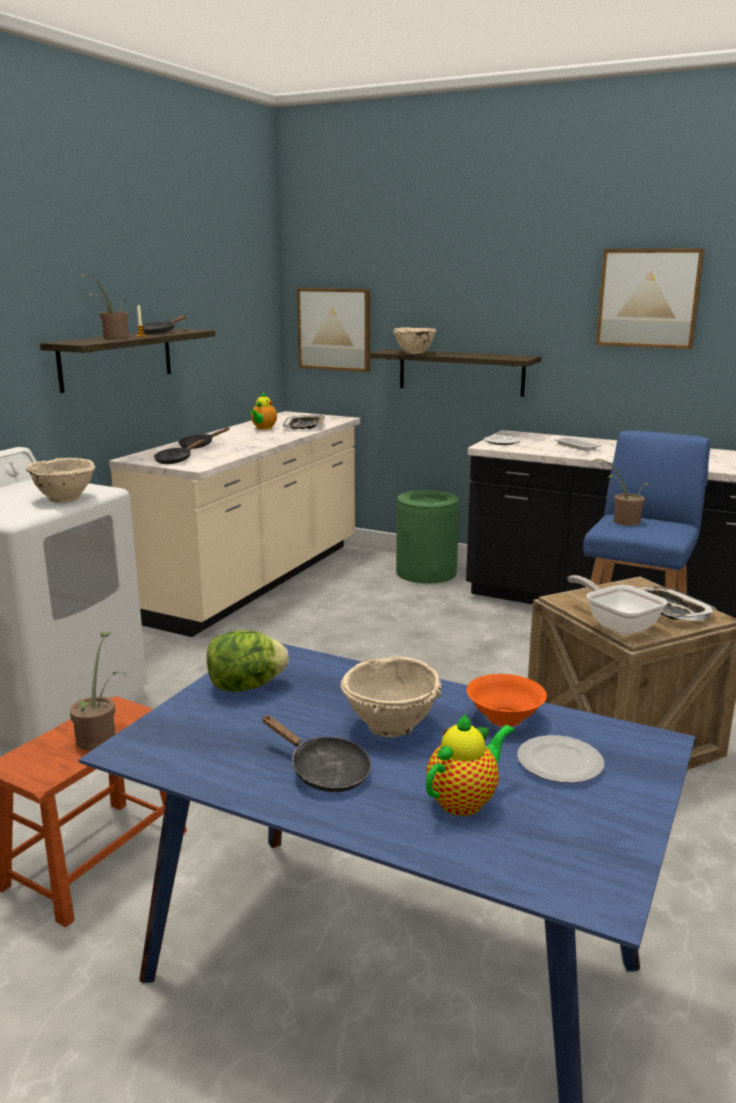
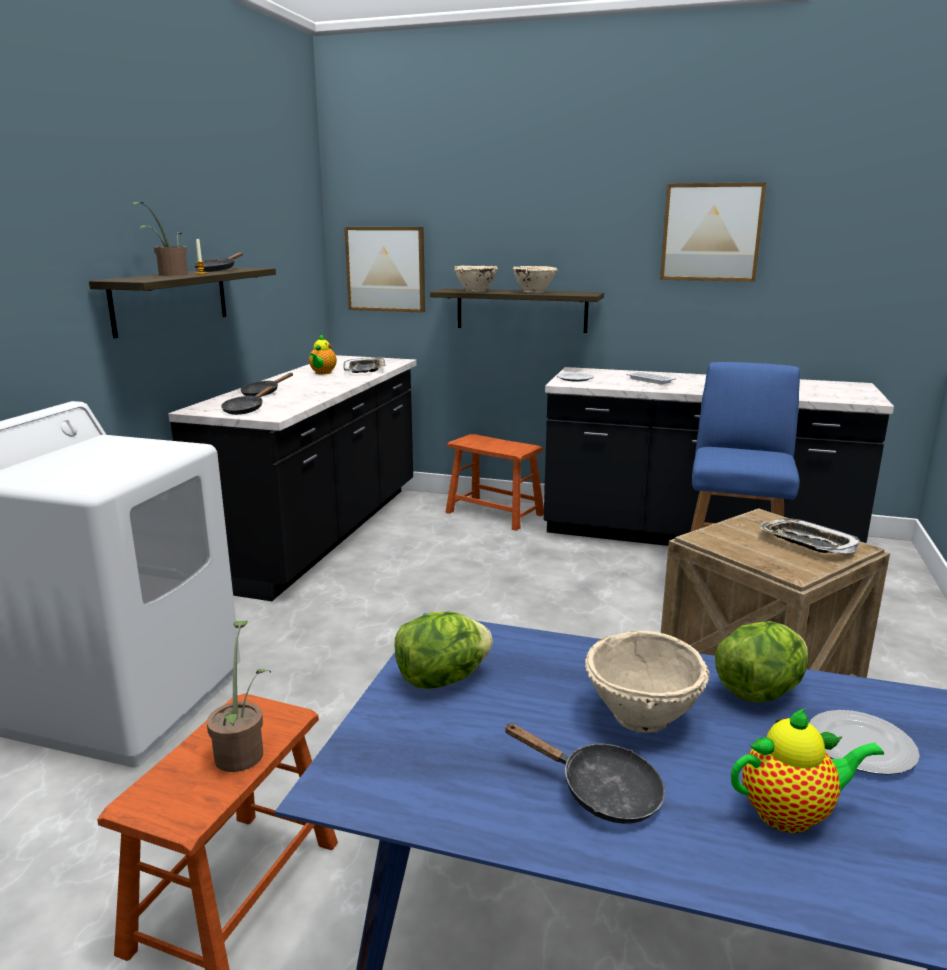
camera: 10 degrees left, 0 degrees up
(65, 499) = (145, 460): beige bowl -> beige bowl (534, 292)
(256, 581) = (322, 534): beige counter -> black counter
(426, 572) = (494, 513): green trash can -> brown stool
(465, 800) = (791, 813): teapot -> teapot turned 45 degrees clockwise
(503, 718) = (759, 691): orange bowl -> lettuce
(617, 625) = (771, 562): frying pan -> none
(622, 521) = (724, 453): potted plant -> none

